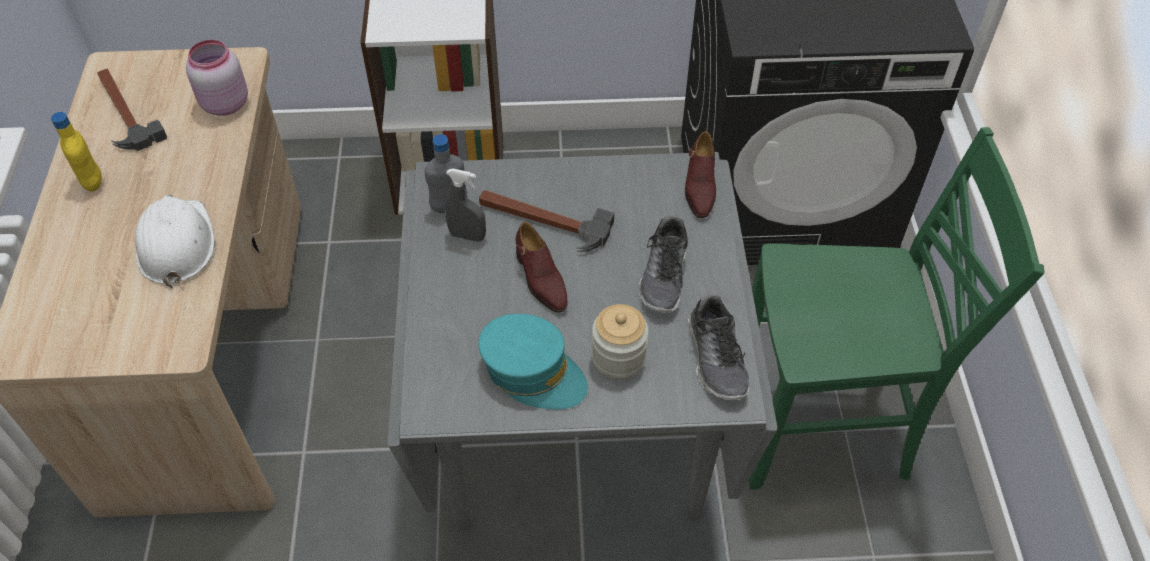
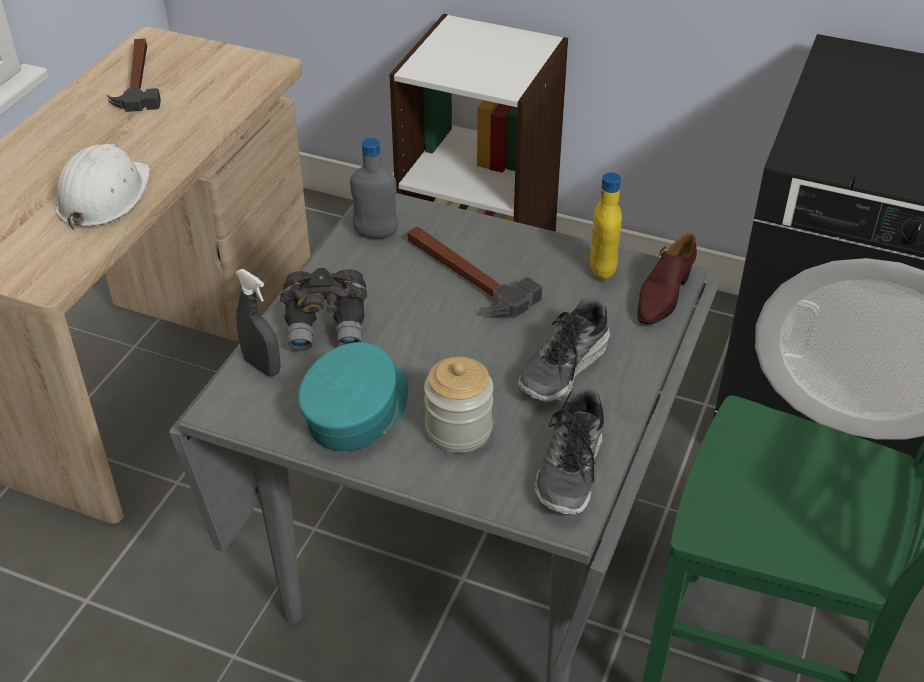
camera: 25 degrees right, 10 degrees down
(92, 182) = (70, 125): yellow bottle -> yellow bottle (602, 269)
(224, 104) = (229, 95): pink jar -> none
(463, 305) = (327, 326): none -> grey binoculars
(467, 236) = (376, 265): grey spray bottle -> grey spray bottle (262, 366)
(533, 372) = (356, 411): turquoise cap -> turquoise cap turned 120 degrees counterclockwise
(540, 279) = (425, 327): brown shoe -> none

